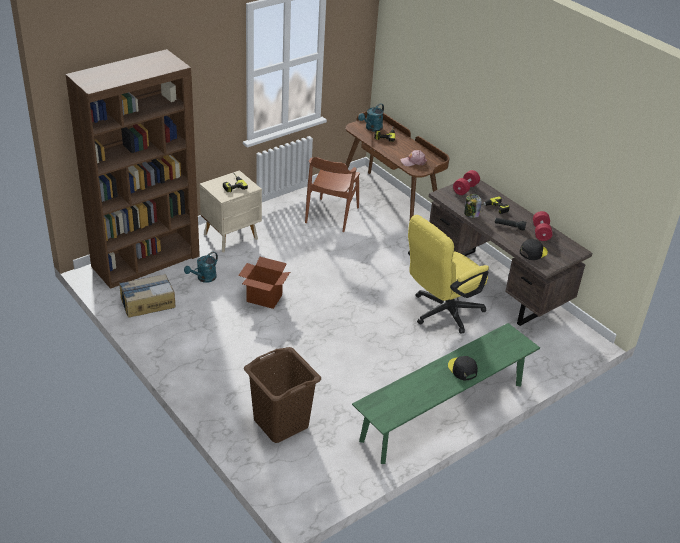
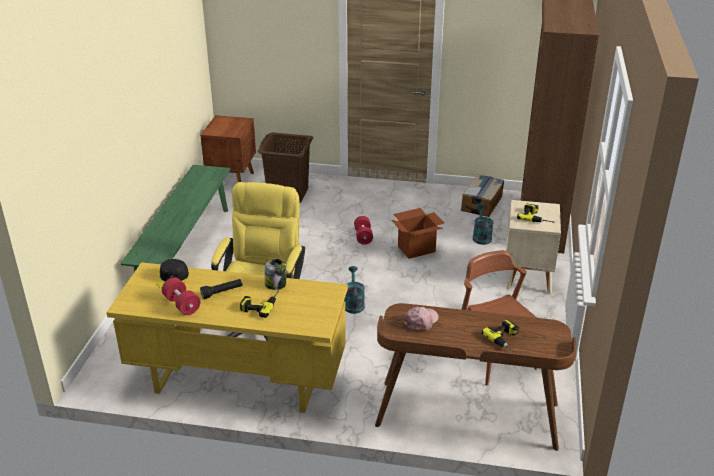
camera: 140 degrees right, 5 degrees down
(310, 484) = (232, 180): none -> brown nightstand
(372, 128) = (536, 340): turquoise watering can -> turquoise watering can (353, 303)
(462, 369) = (173, 217): black cap -> none
(465, 189) = (317, 312): red dumbbell -> red dumbbell (363, 236)
(496, 286) = (236, 382): brown desk -> yellow desk

